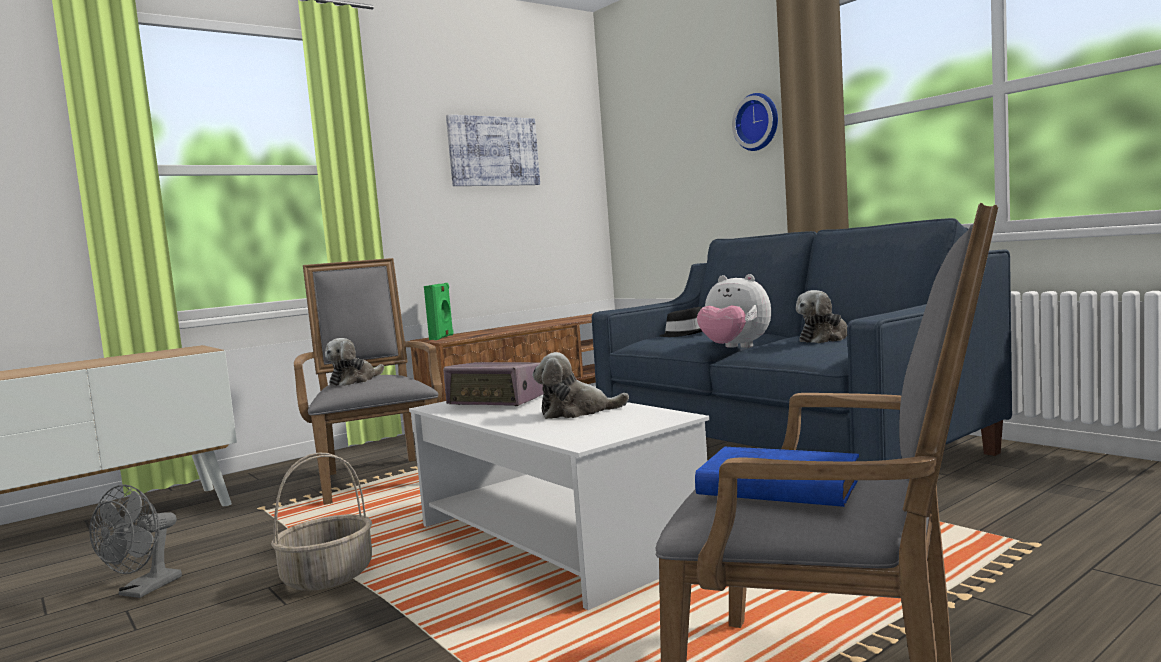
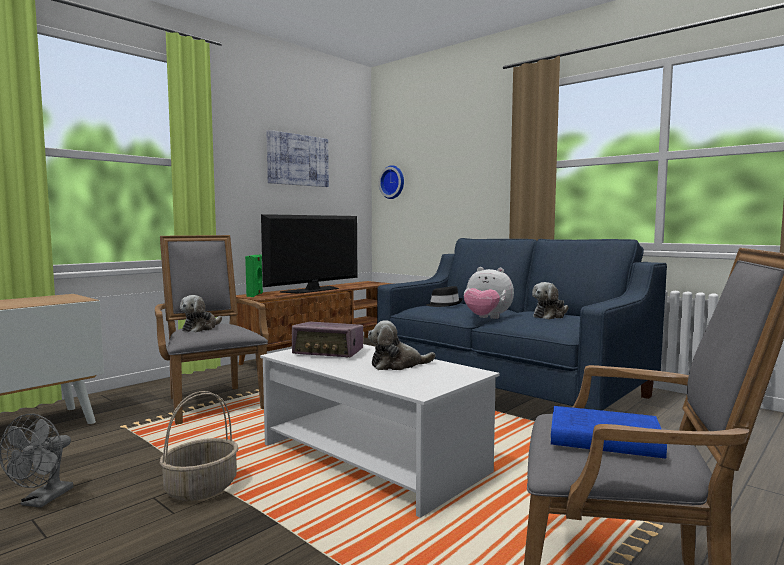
camera: 10 degrees left, 0 degrees up
(522, 327) = (312, 290): none -> television
(758, 122) = (491, 159): wall clock -> wall clock (393, 182)

